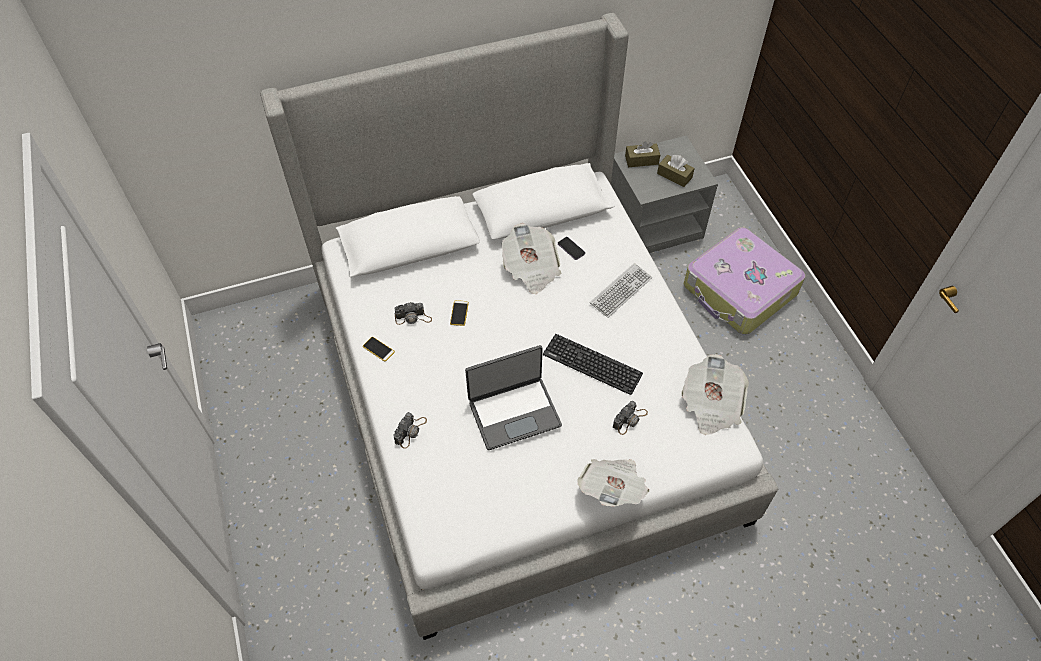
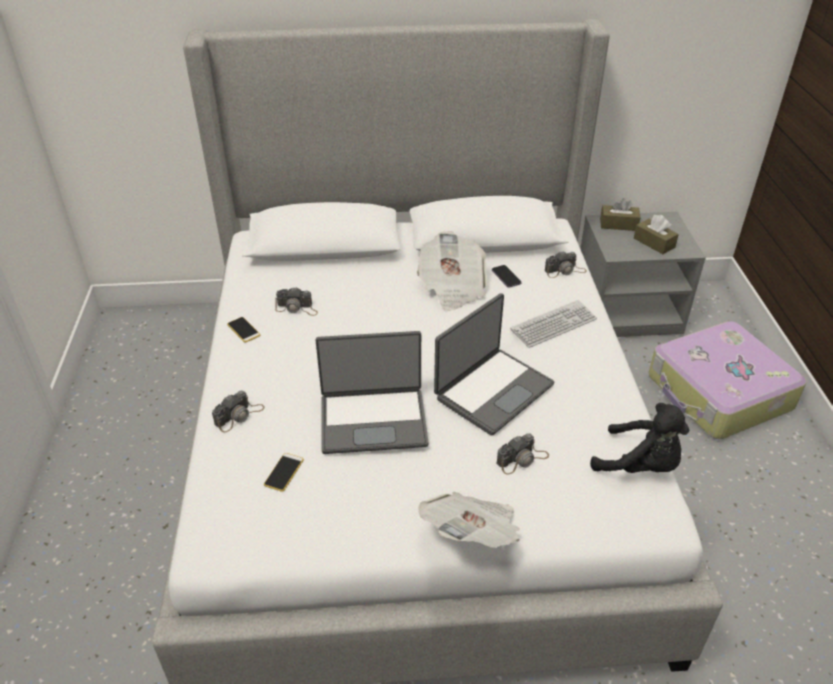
camera: 15 degrees right, 15 degrees down
(459, 313) = (351, 313): phone -> phone (284, 472)
(592, 364) = (492, 390): keyboard -> laptop
(616, 232) = (565, 271): none -> camera
(711, 405) = (640, 465): newspaper -> black plush toy

